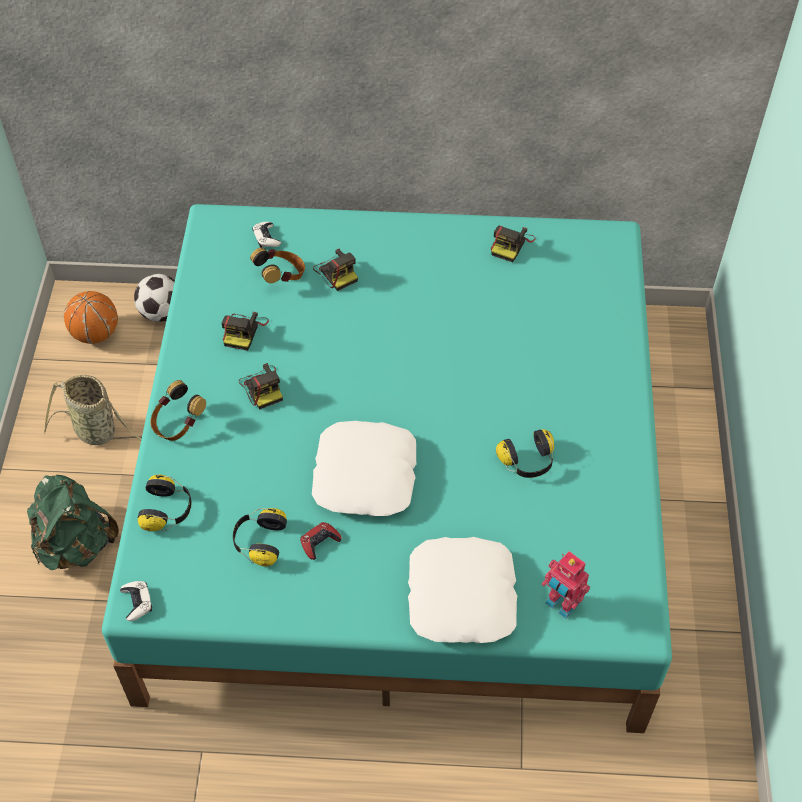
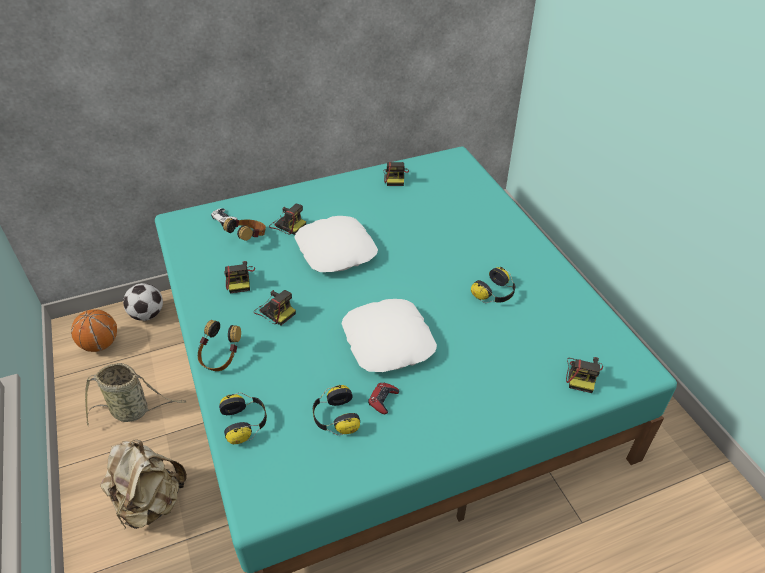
camera: 25 degrees left, 10 degrees down
(76, 545) = (150, 502): green backpack -> beige backpack
(137, 602) = (256, 506): white game controller -> none
(462, 596) = (512, 396): white pillow -> white pillow (336, 250)
(561, 604) = (582, 374): toy robot -> camera

